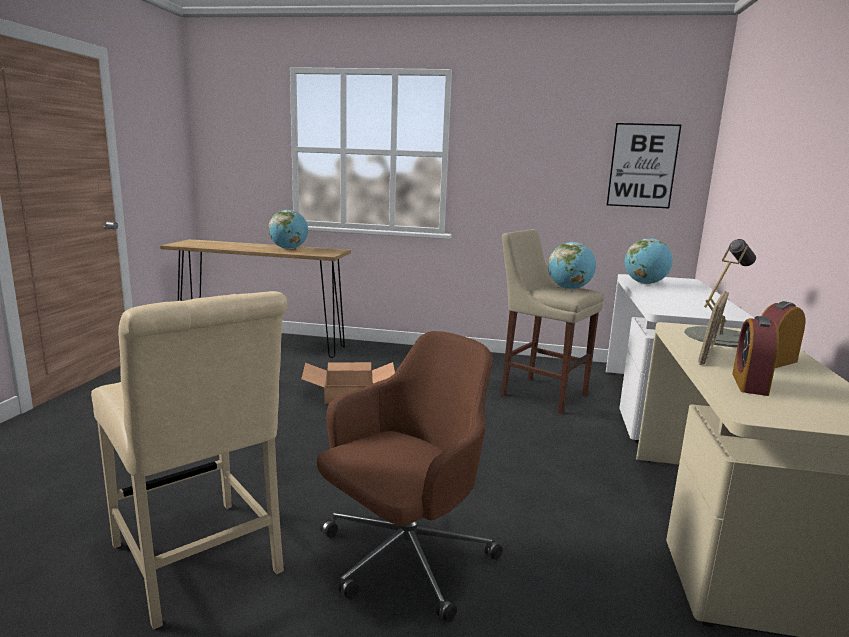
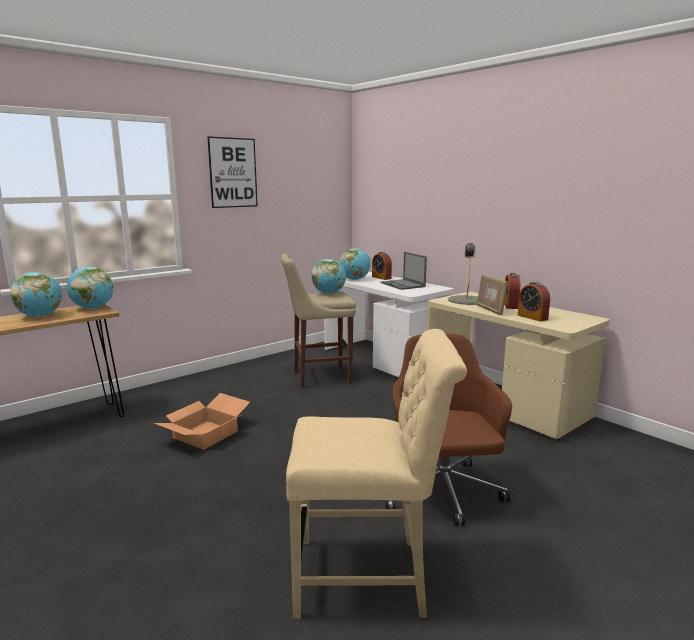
camera: 50 degrees left, 0 degrees up
(331, 251) = (93, 308): none -> globe
(642, 166) = (316, 196): picture -> picture (233, 173)
(690, 289) = (381, 277): none -> alarm clock
(690, 301) = (403, 285): none -> laptop

